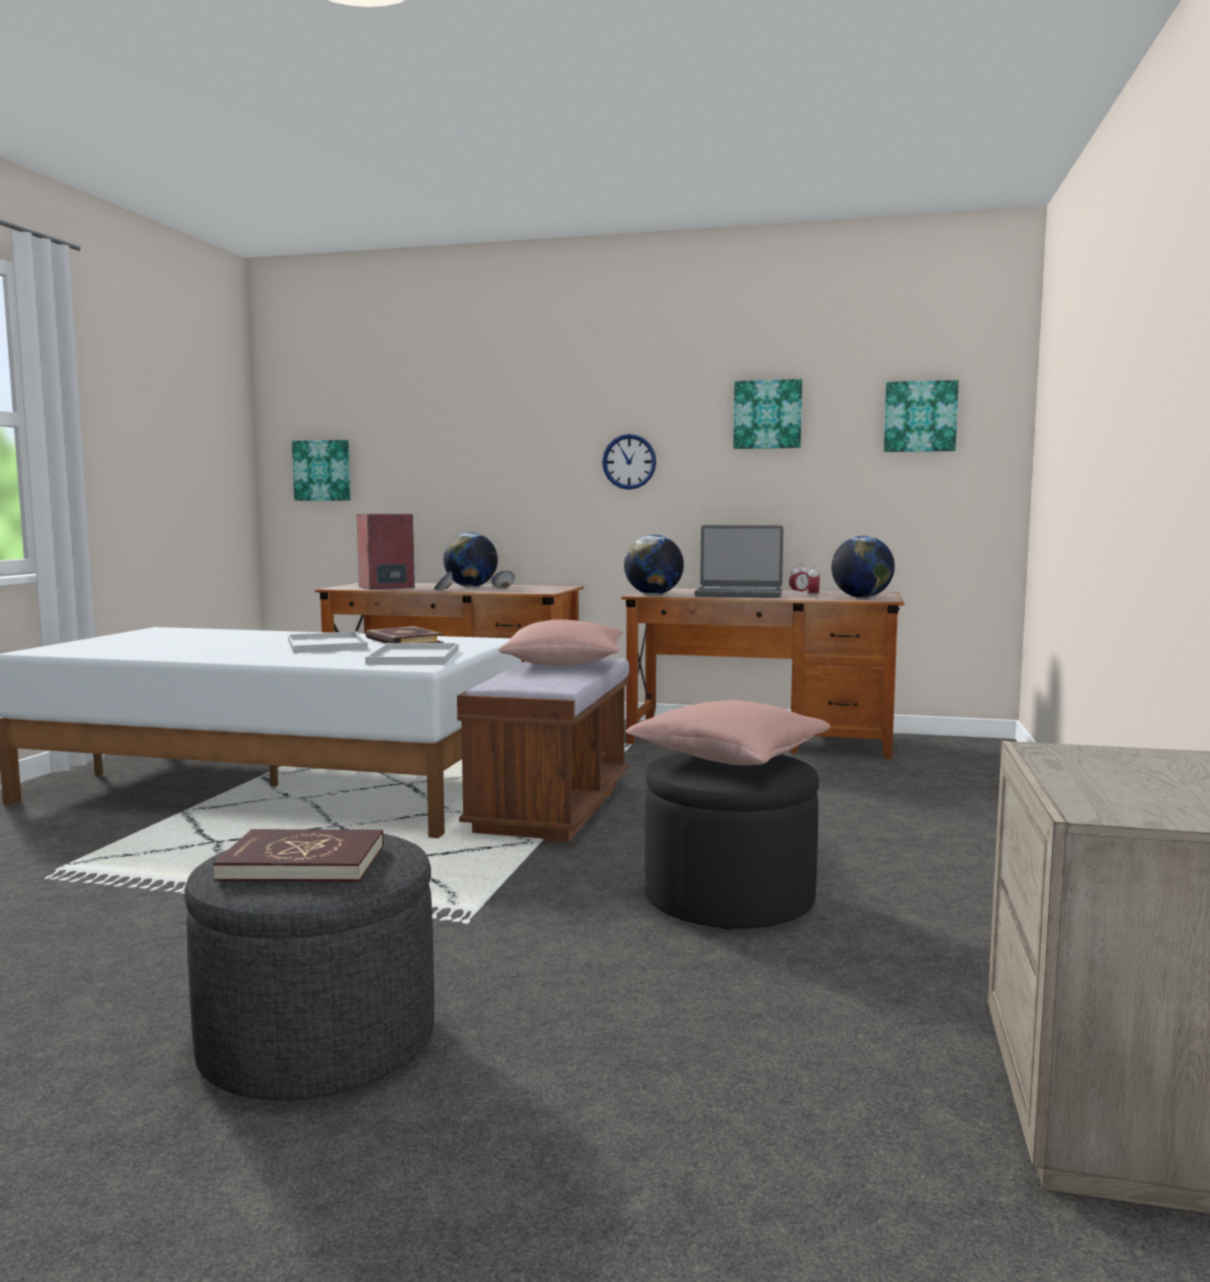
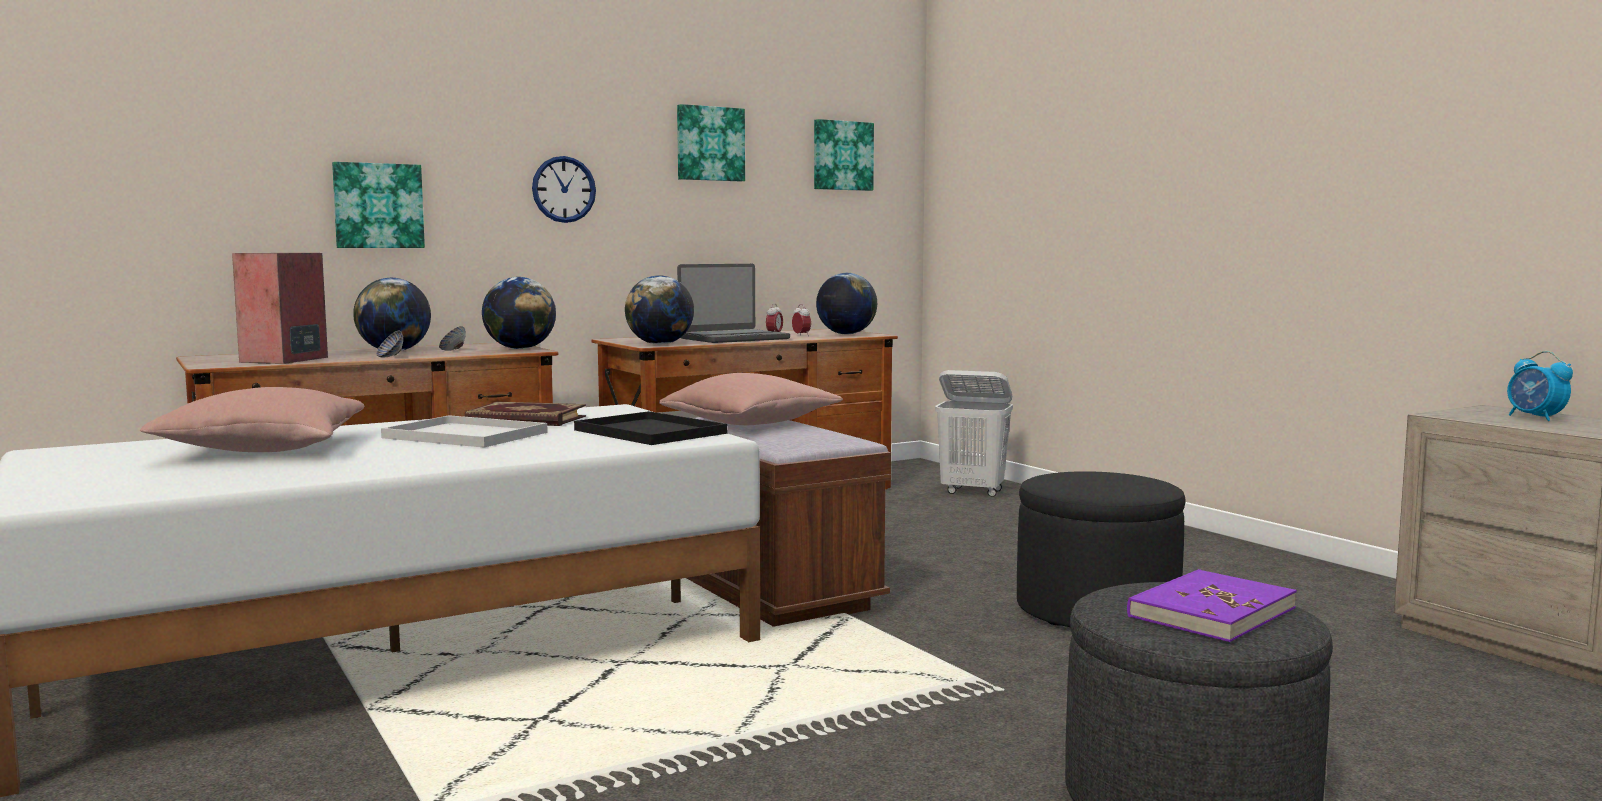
camera: 45 degrees left, 0 degrees up
(303, 863) = (1211, 612): red book -> purple book
(322, 470) = (87, 185): picture -> picture (378, 206)
(415, 657) = (653, 432): white tray -> black tray
(546, 590) = (520, 348): none -> globe
(729, 758) = (1084, 479): pink pillow -> pink pillow (263, 449)
(963, 778) = (973, 492): none -> white laundry basket
(1150, 774) = (1535, 418): none -> alarm clock

